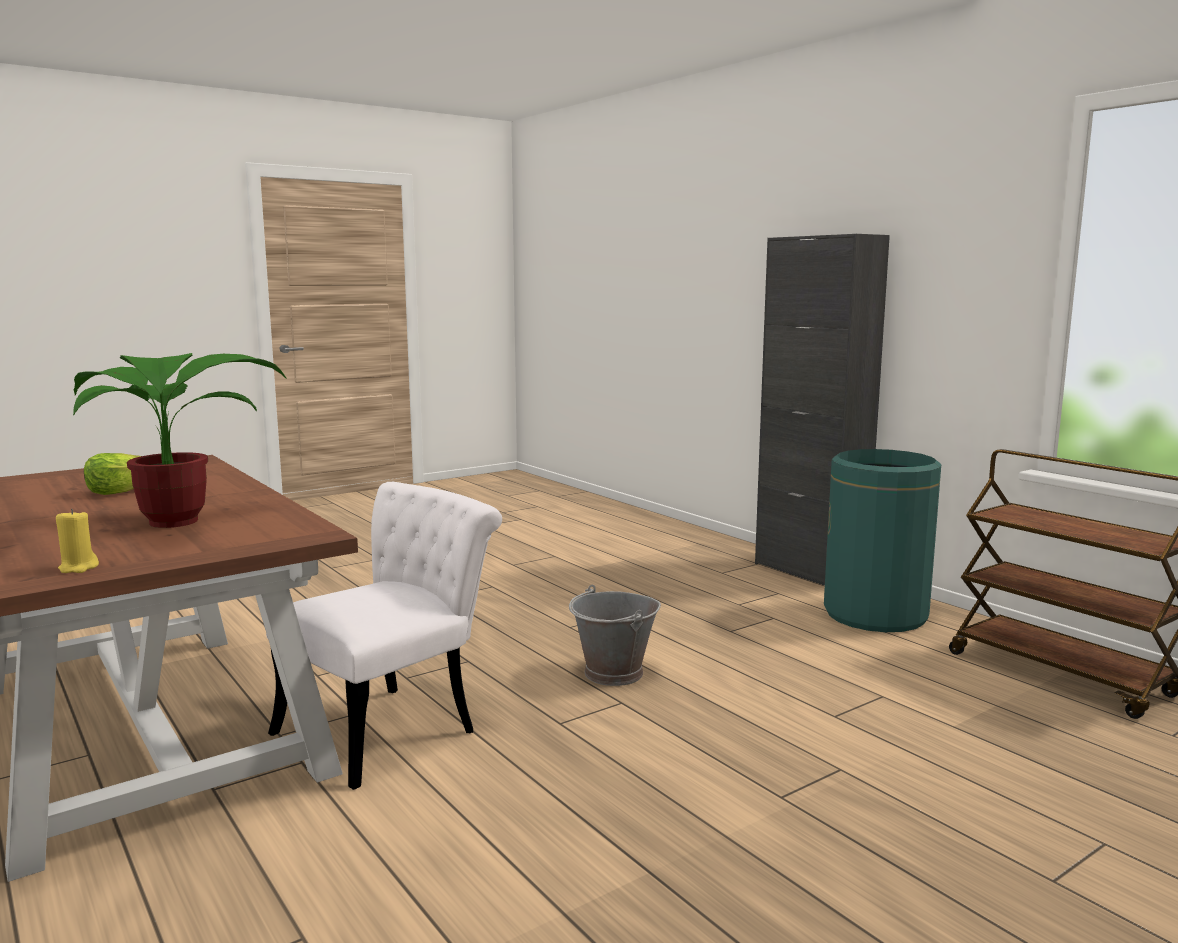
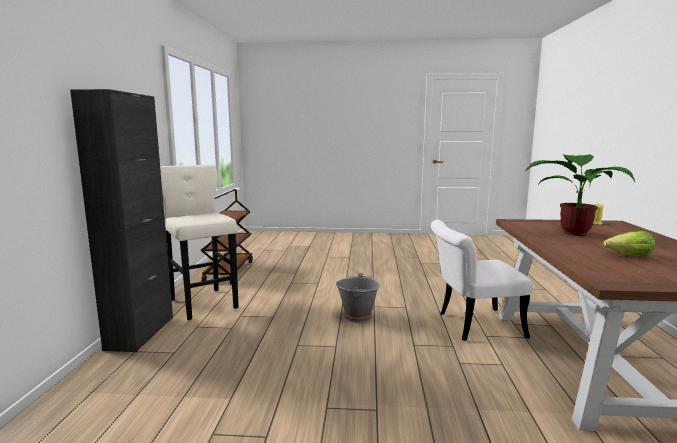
camera: 140 degrees left, 0 degrees up
(875, 614) = (202, 302): green trash can -> beige stool

